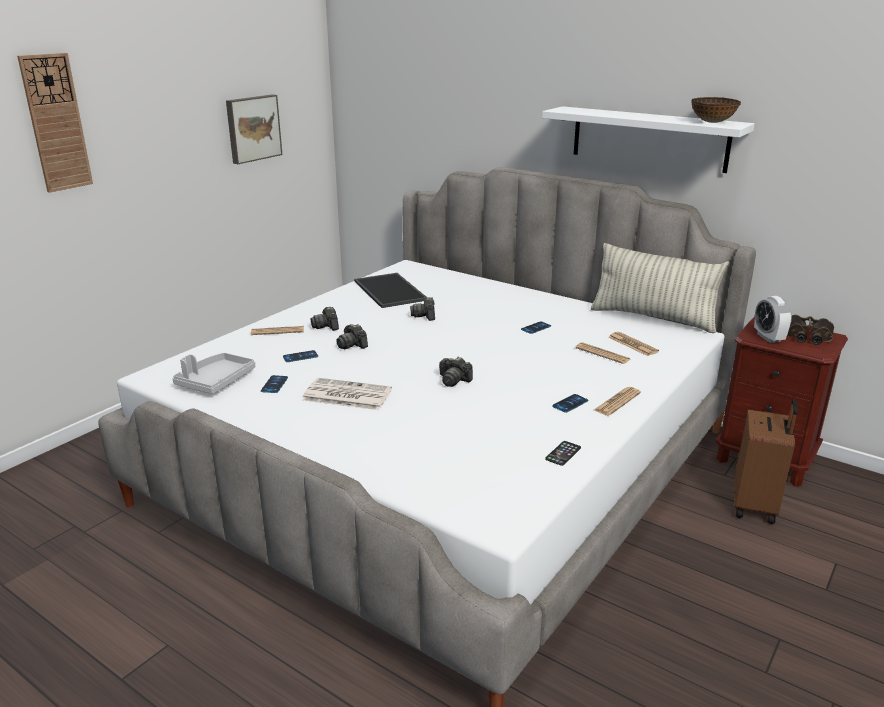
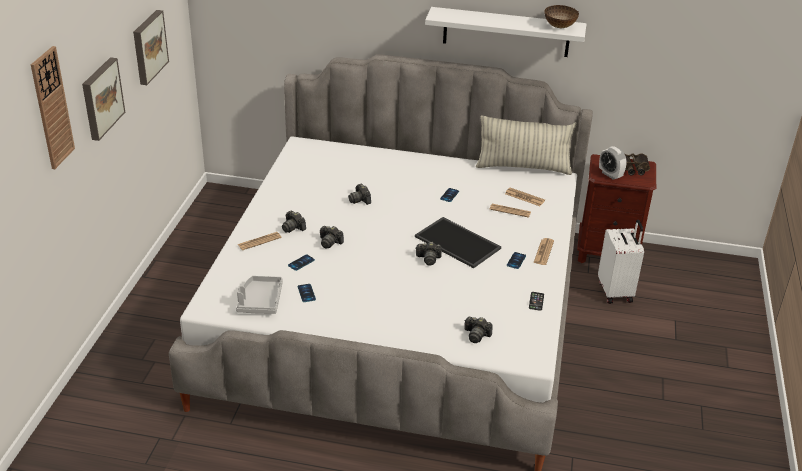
camera: 25 degrees left, 10 degrees up
(155, 149) = (101, 98): none -> picture
(346, 395) = (366, 290): newspaper -> none
(391, 290) = (311, 177): tray -> tray (459, 242)
(442, 474) = (476, 335): none -> camera
(755, 506) = (616, 291): brown suitcase -> white suitcase

